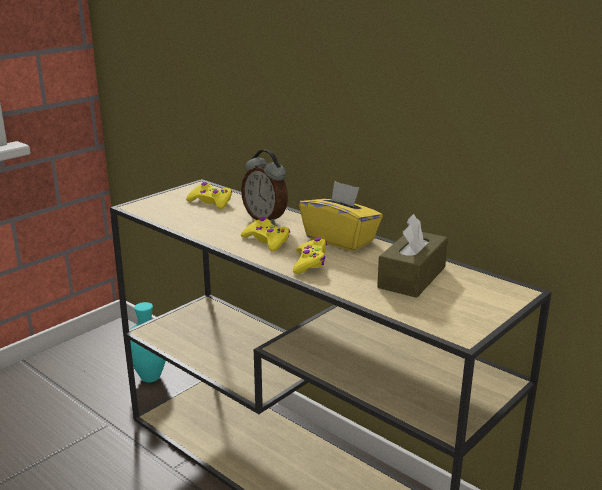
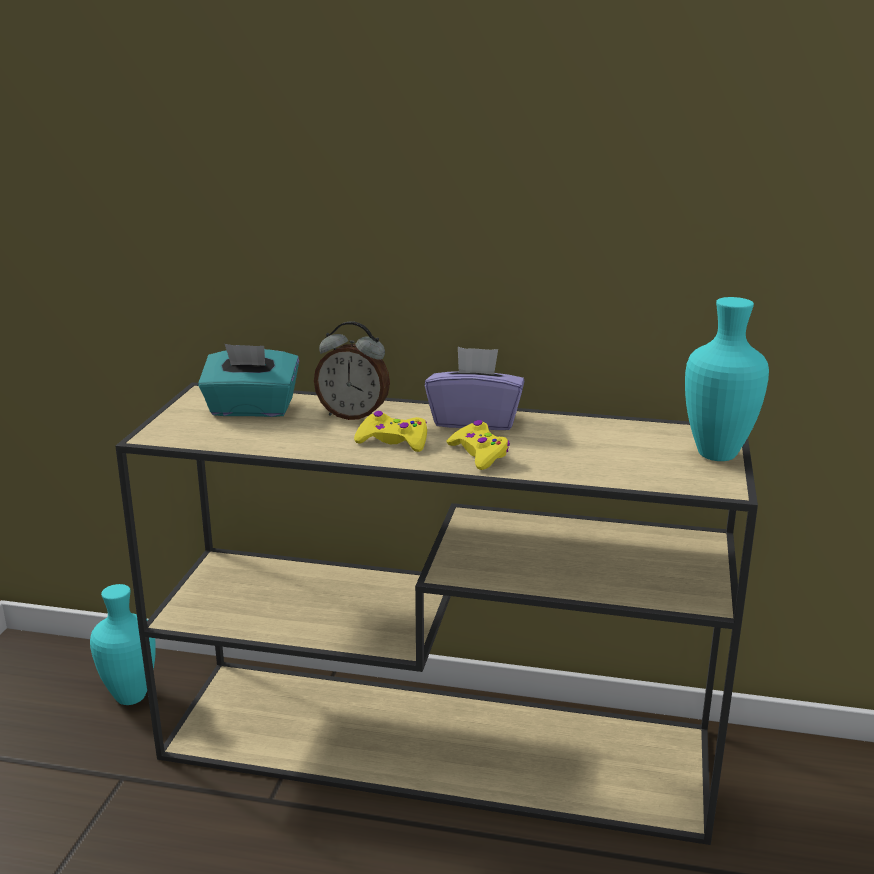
camera: 30 degrees left, 0 degrees up
(211, 202) = (251, 409): yellow game controller -> turquoise tissue box
(340, 239) = (475, 420): yellow tissue box -> purple tissue box
(412, 277) = (605, 444): brown tissue box -> none
(491, 308) = (718, 456): none -> turquoise vase

